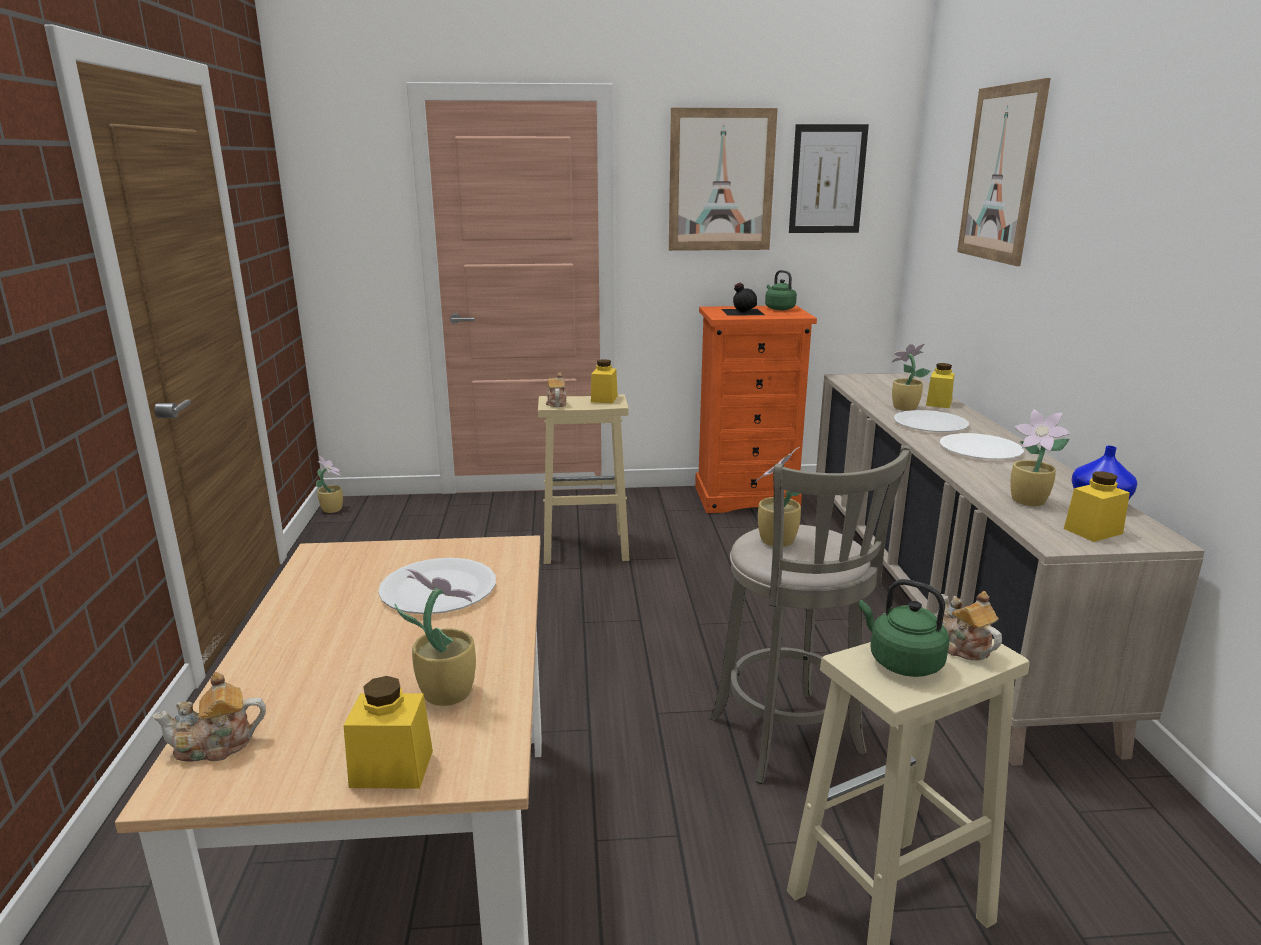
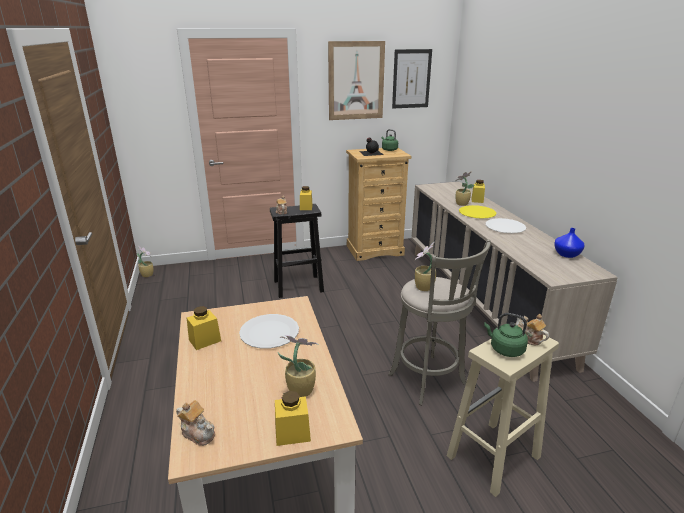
camera: 10 degrees left, 5 degrees up
(216, 746) = (198, 433): teapot -> teapot turned 120 degrees counterclockwise
(583, 548) = (297, 286): beige stool -> black stool
(746, 497) = (375, 250): orange dresser -> beige dresser
(930, 424) = (477, 213): white plate -> yellow plate
(1001, 174) = (506, 82): picture -> none
(1029, 502) = (536, 256): potted plant -> none
(1093, 531) = (568, 271): yellow jar -> yellow jar (205, 340)

